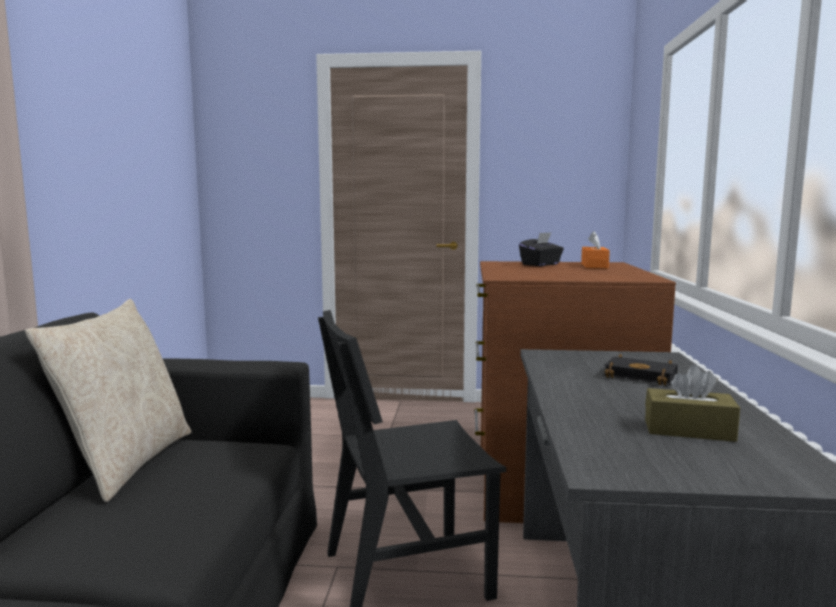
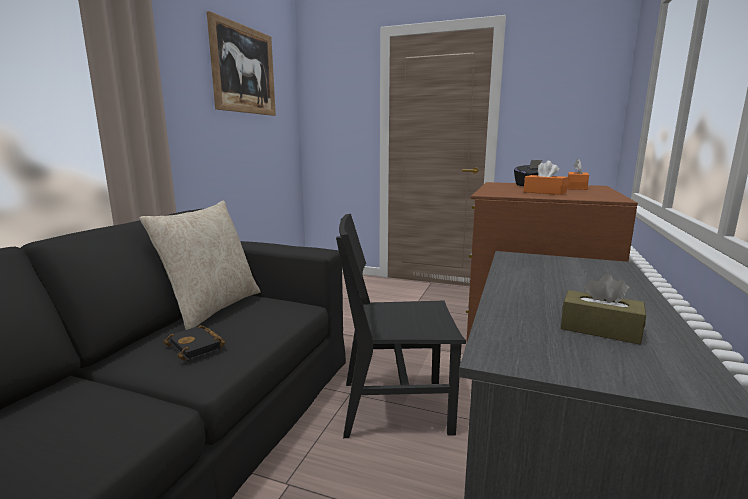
camera: 15 degrees right, 5 degrees up
(123, 105) = (244, 70): none -> picture
(565, 273) = (544, 192): none -> orange tissue box
(642, 376) = (586, 279): black book -> black book (197, 347)

